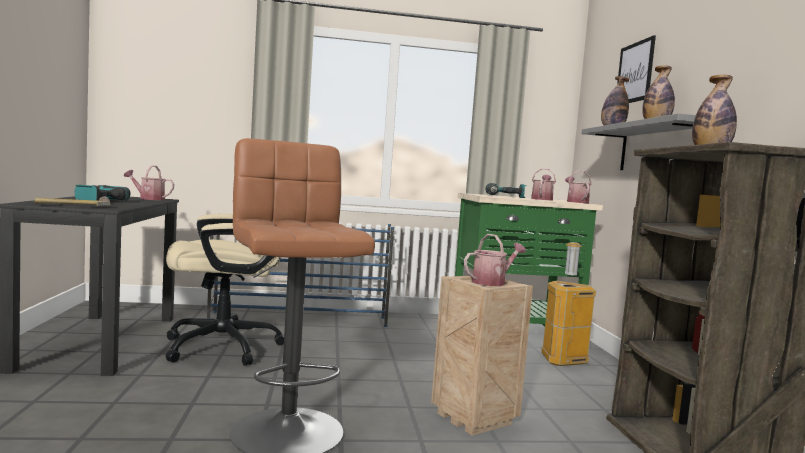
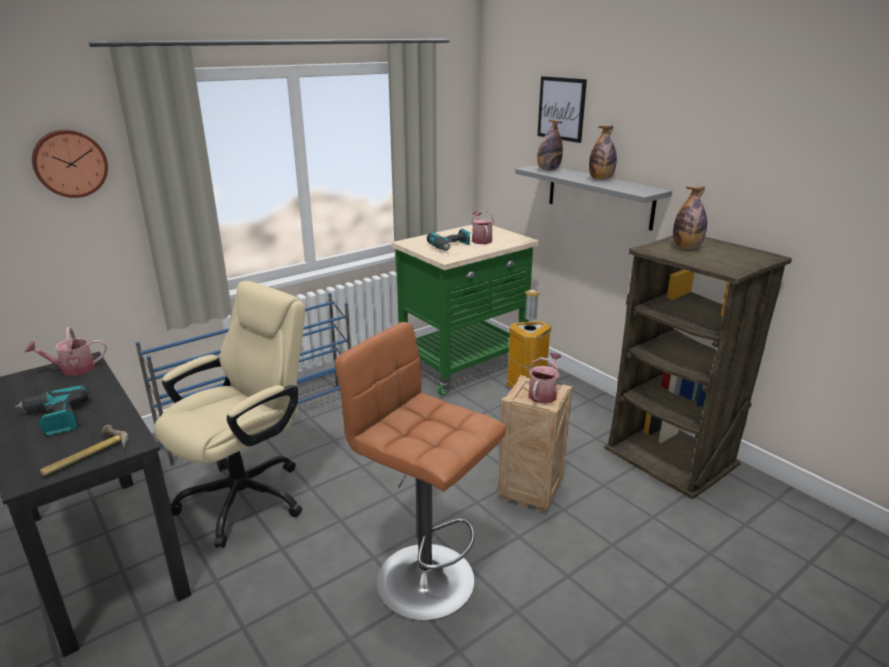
camera: 30 degrees left, 20 degrees up
(217, 77) = (70, 163): none -> wall clock
(576, 202) = (512, 238): watering can -> none

